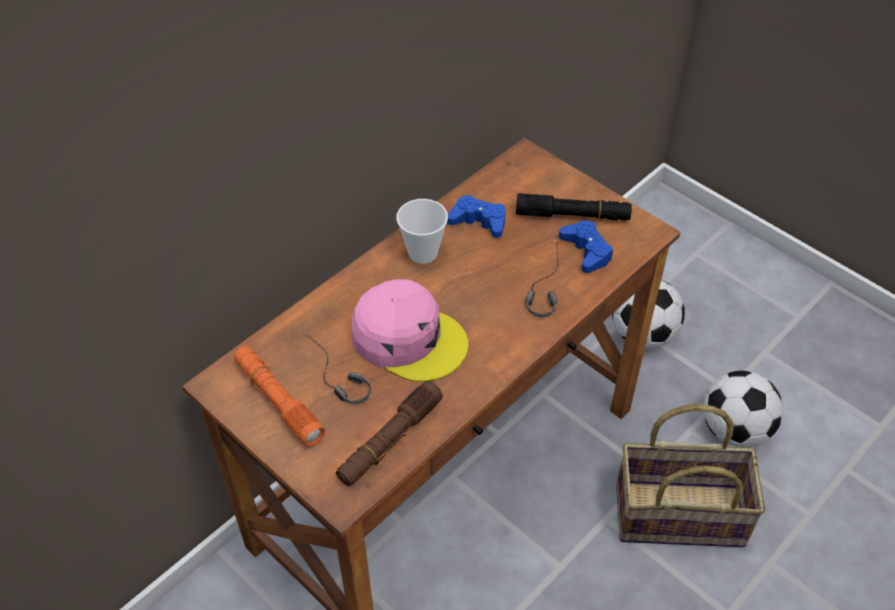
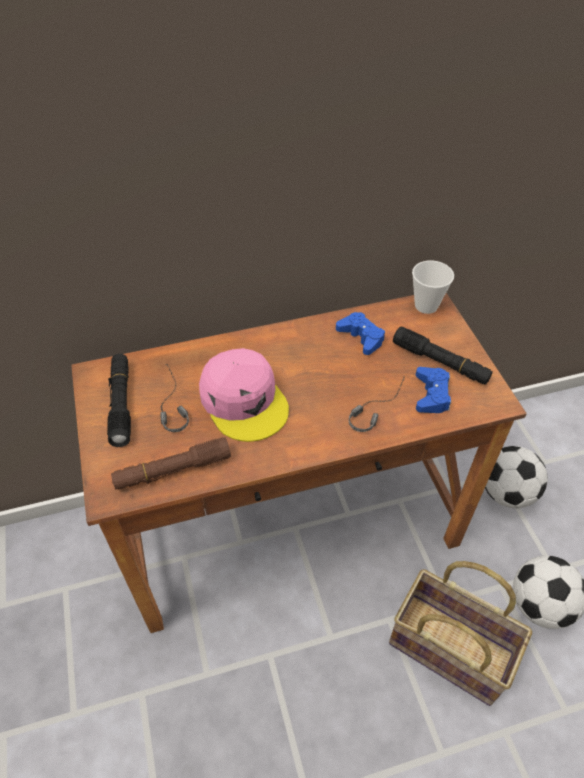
camera: 30 degrees right, 0 degrees up
(278, 401) = (121, 404): orange flashlight -> black flashlight
(423, 253) = (302, 343): cup -> cup (426, 305)

